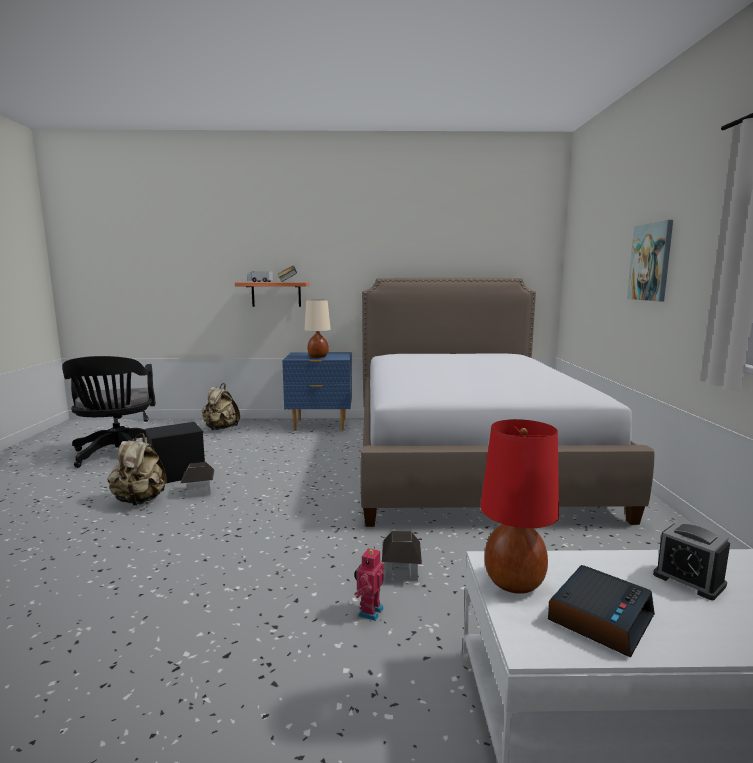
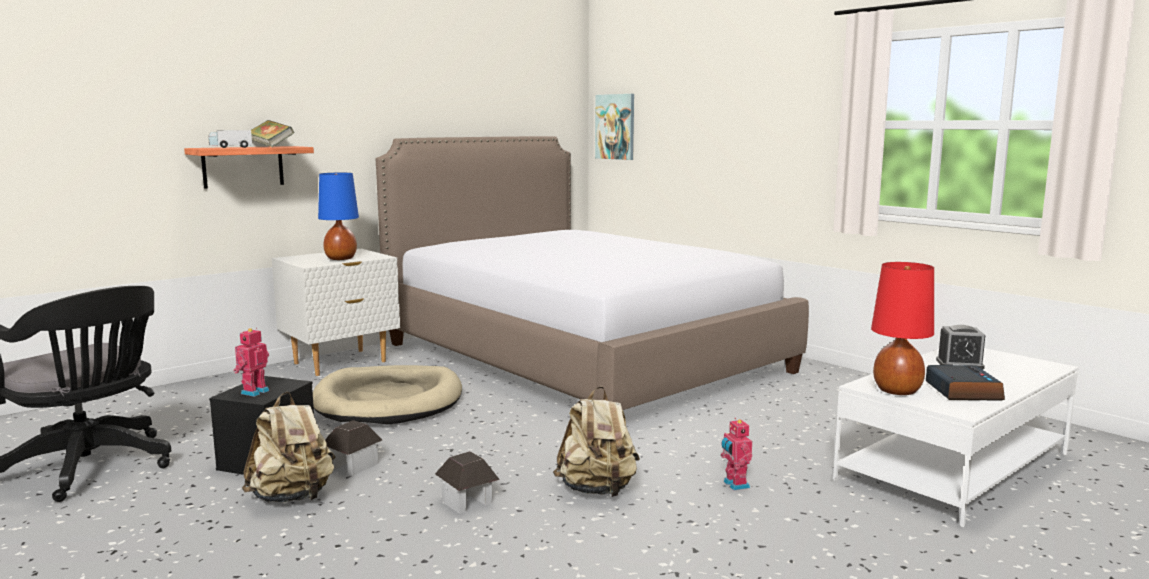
camera: 40 degrees left, 0 degrees up
(166, 430) = (253, 392): none -> toy robot
(220, 429) = (191, 398): beige backpack -> beige backpack (597, 490)
(295, 456) = (389, 401): none -> beige dog bed
(318, 357) = (340, 259): beige table lamp -> blue table lamp
(320, 425) = (340, 363): blue nightstand -> white nightstand
(401, 572) = (706, 455): toy house -> toy house (467, 502)
(651, 262) = (743, 123): picture -> picture (615, 126)

